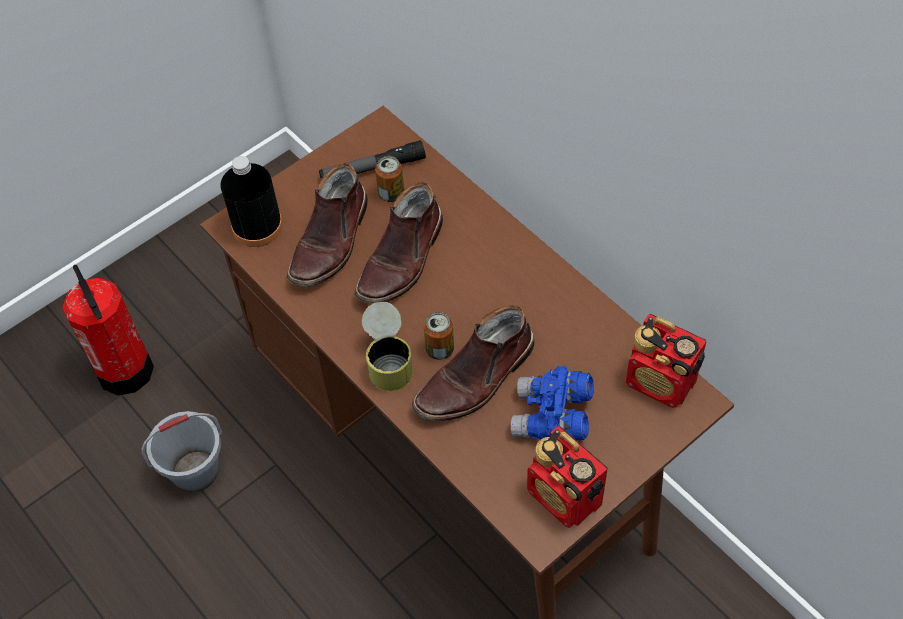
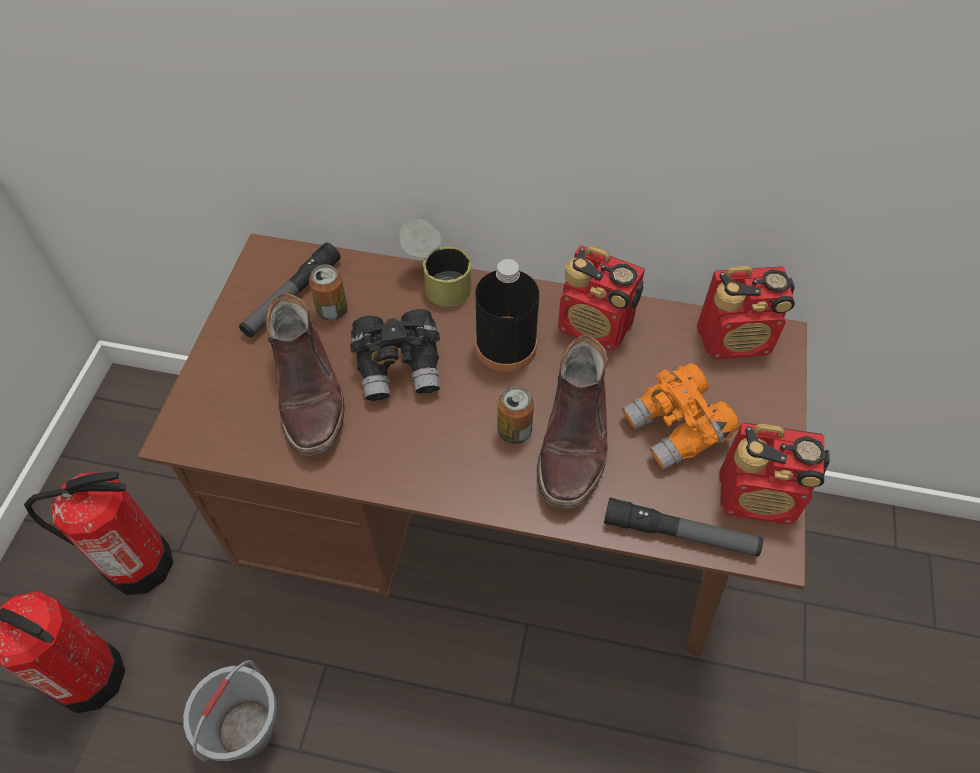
camera: 40 degrees left, 0 degrees up
(206, 313) = (139, 564): none -> fire extinguisher
(257, 226) = (210, 421): black bottle -> black bottle (506, 346)
(389, 360) = (474, 473): can -> can (438, 281)
(402, 260) = (400, 367): brown boot -> black binoculars
(487, 485) = (680, 534): none -> flashlight
(552, 417) = (676, 429): blue binoculars -> orange binoculars
(564, 311) = (595, 327): none -> radio

